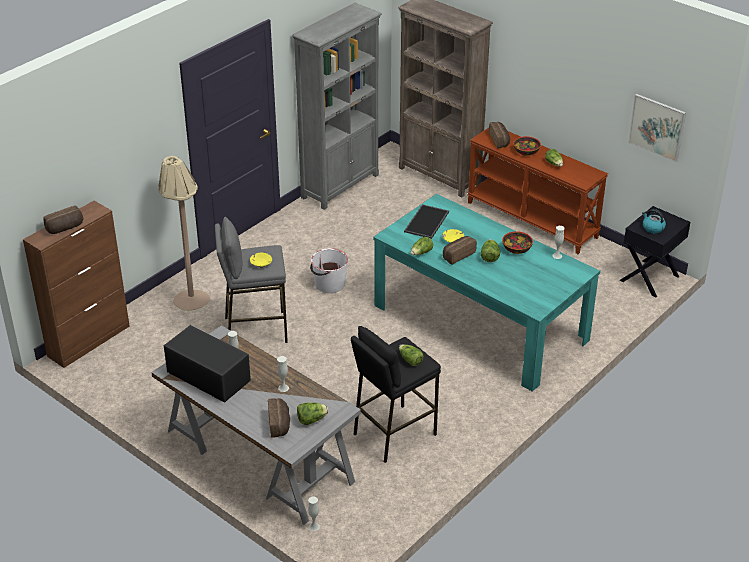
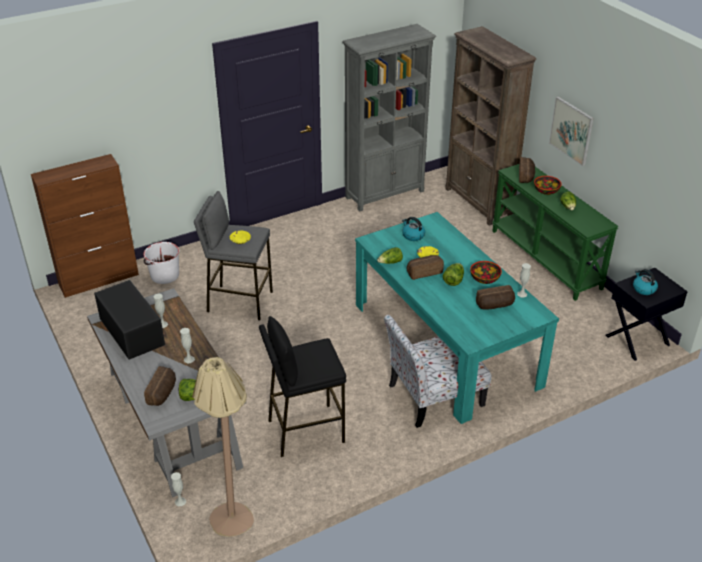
camera: 20 degrees right, 0 degrees up
(65, 228) = (70, 172): bread -> bread (495, 305)
(190, 295) = (204, 260): beige floor lamp -> beige floor lamp (234, 511)
(329, 284) = (326, 277): white bucket -> white bucket (164, 275)
(410, 360) = (318, 362): lettuce -> none
(427, 222) = (413, 235): tray -> kettle
(494, 373) = (433, 396): none -> chair
(532, 219) = (546, 259): brown console table -> green console table
(657, 127) = (668, 185): picture -> picture (571, 130)

